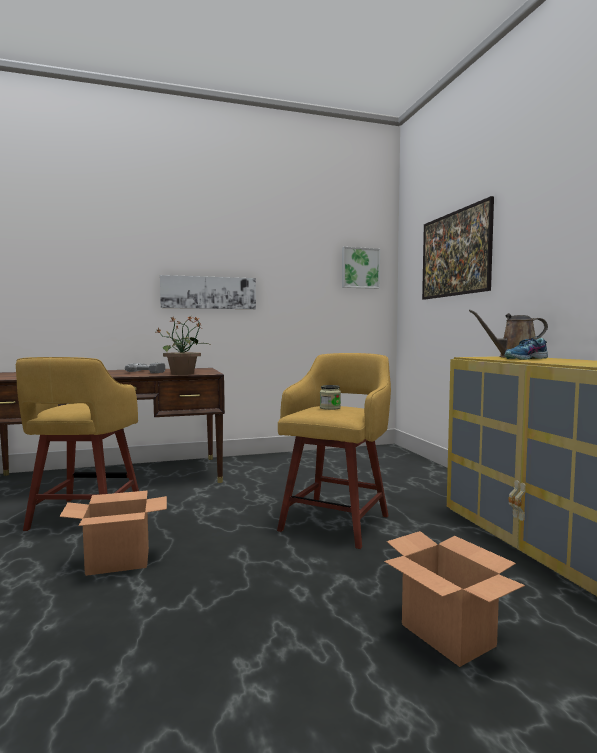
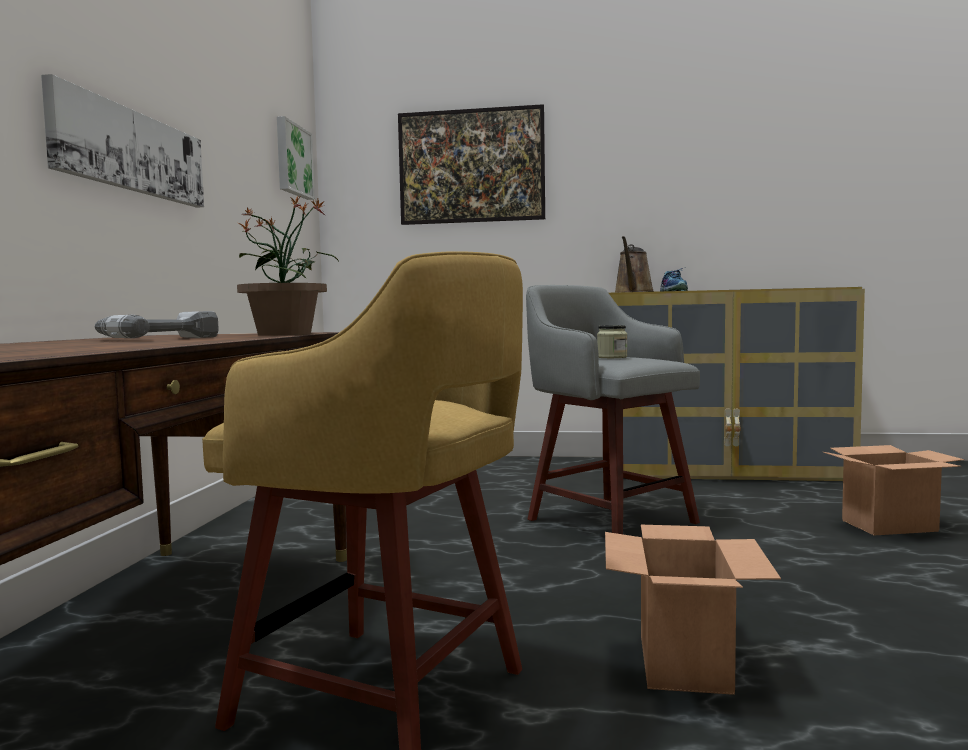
camera: 65 degrees left, 0 degrees up
(337, 521) = (608, 519): yellow stool -> grey stool

